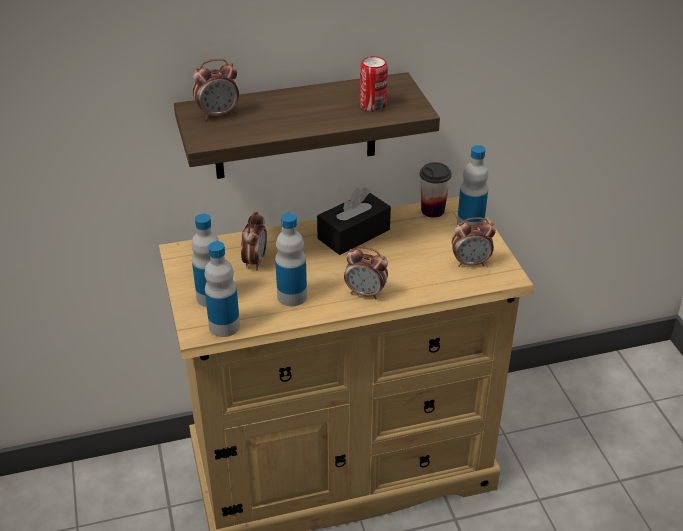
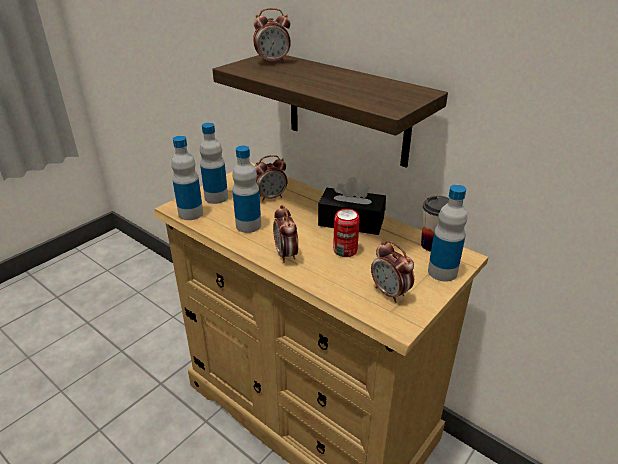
camera: 55 degrees right, 5 degrees down
(218, 114) = (273, 62): alarm clock -> alarm clock turned 45 degrees counterclockwise
(373, 105) = (368, 94): can -> can (345, 251)

